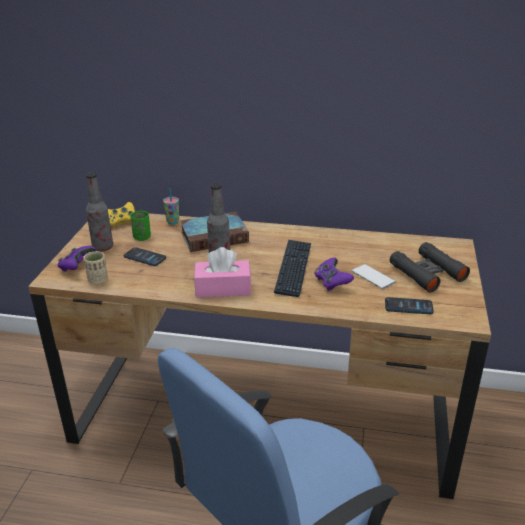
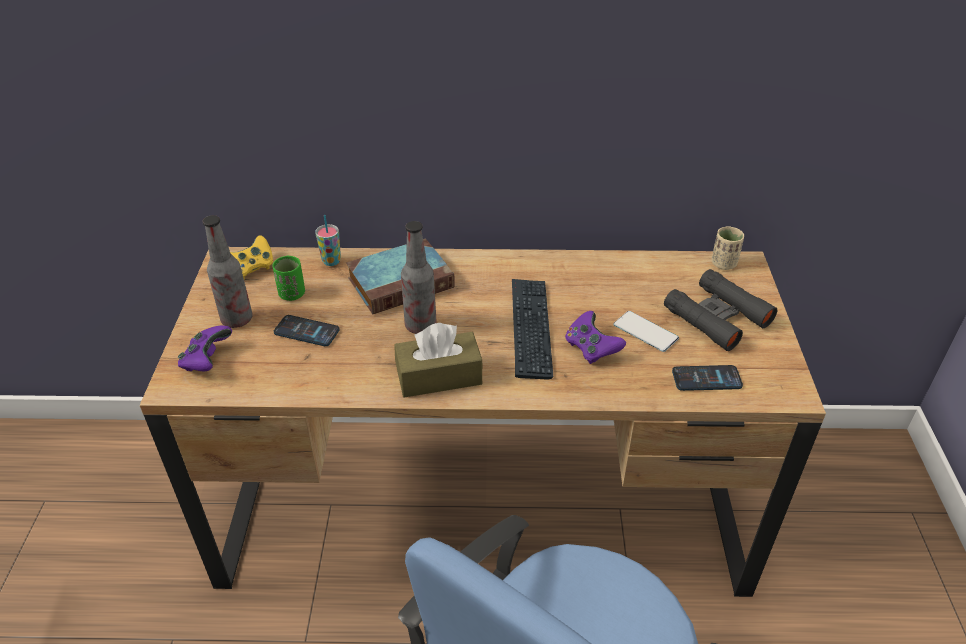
camera: 10 degrees left, 10 degrees up
(98, 280) = (247, 383): beige cup -> beige cup (723, 264)
(223, 288) = (439, 376): pink tissue box -> brown tissue box

